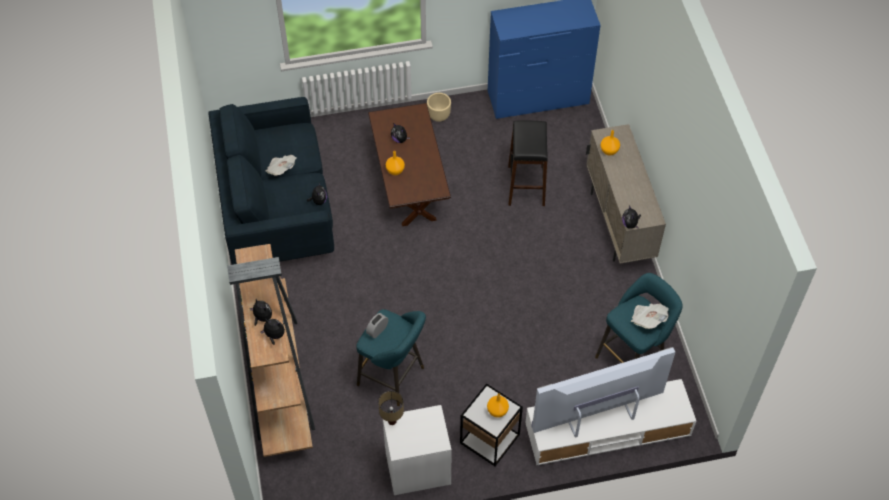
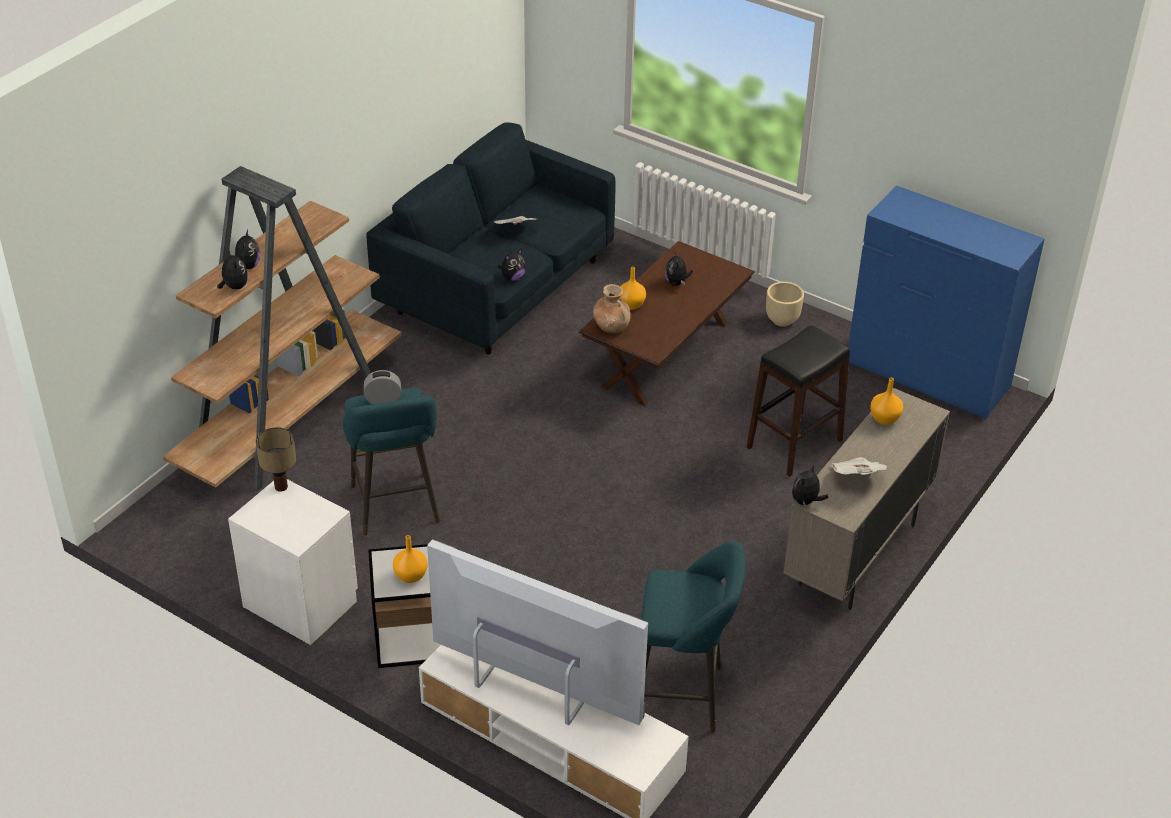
camera: 45 degrees right, 15 degrees down
(402, 192) = (611, 327): none -> brown vase
(647, 319) = (692, 607): newspaper -> newspaper (857, 477)

